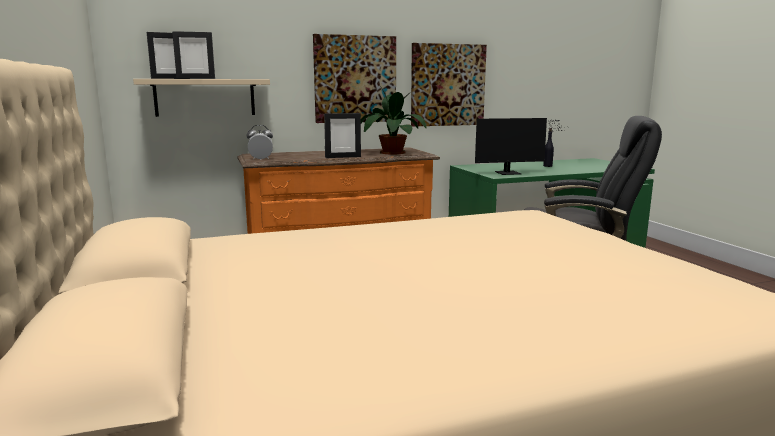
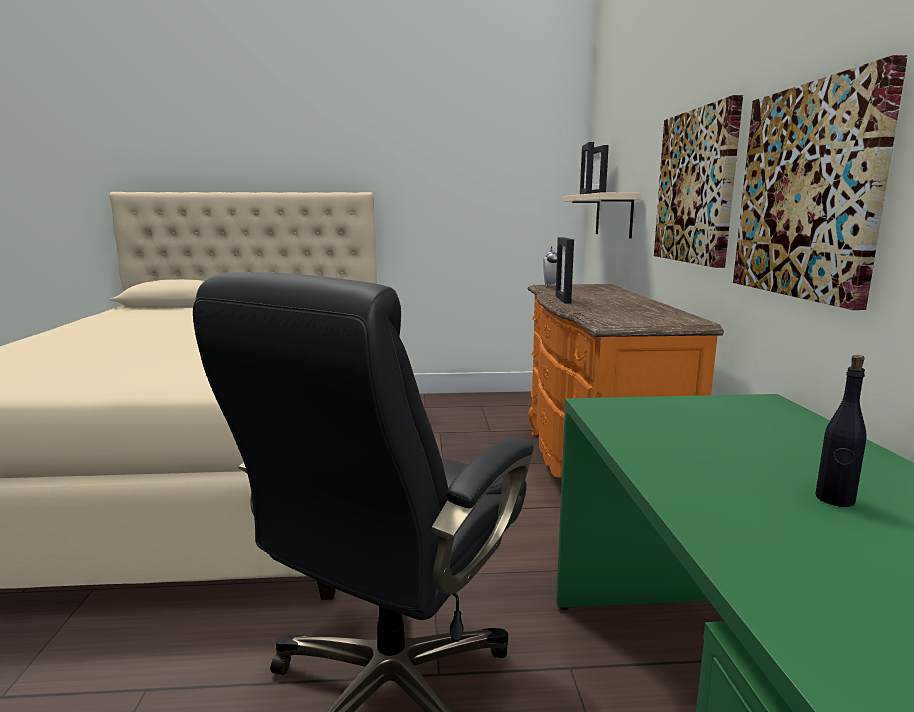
camera: 105 degrees right, 0 degrees up
(390, 152) = (617, 312): potted plant -> none
(511, 173) = (647, 423): monitor -> none

